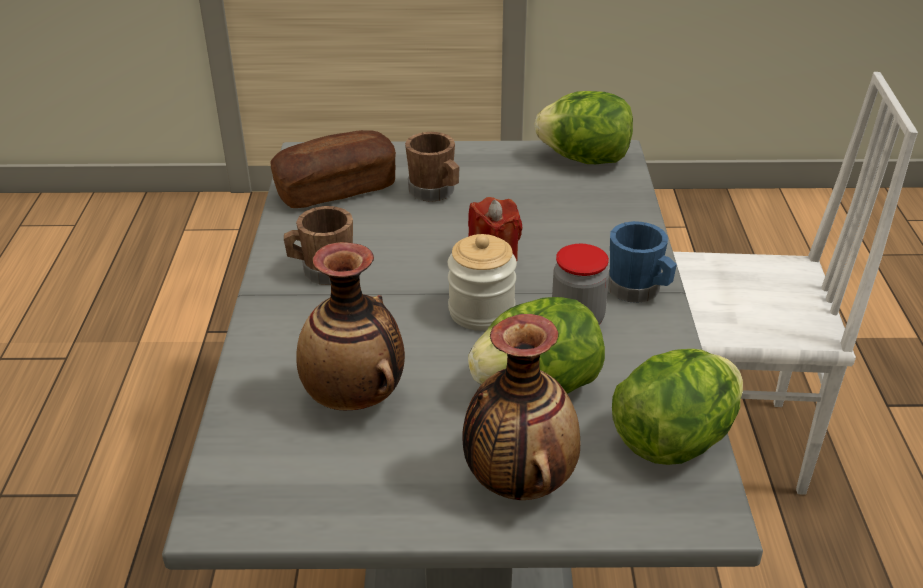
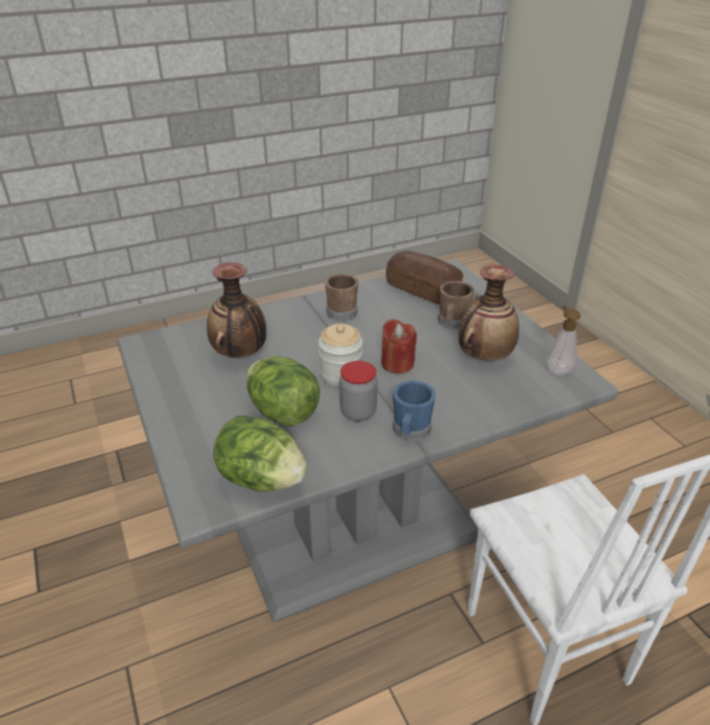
camera: 65 degrees right, 0 degrees up
(518, 480) = (201, 425): vase -> vase (484, 356)
(585, 159) = (557, 370): lettuce -> soap dispenser

